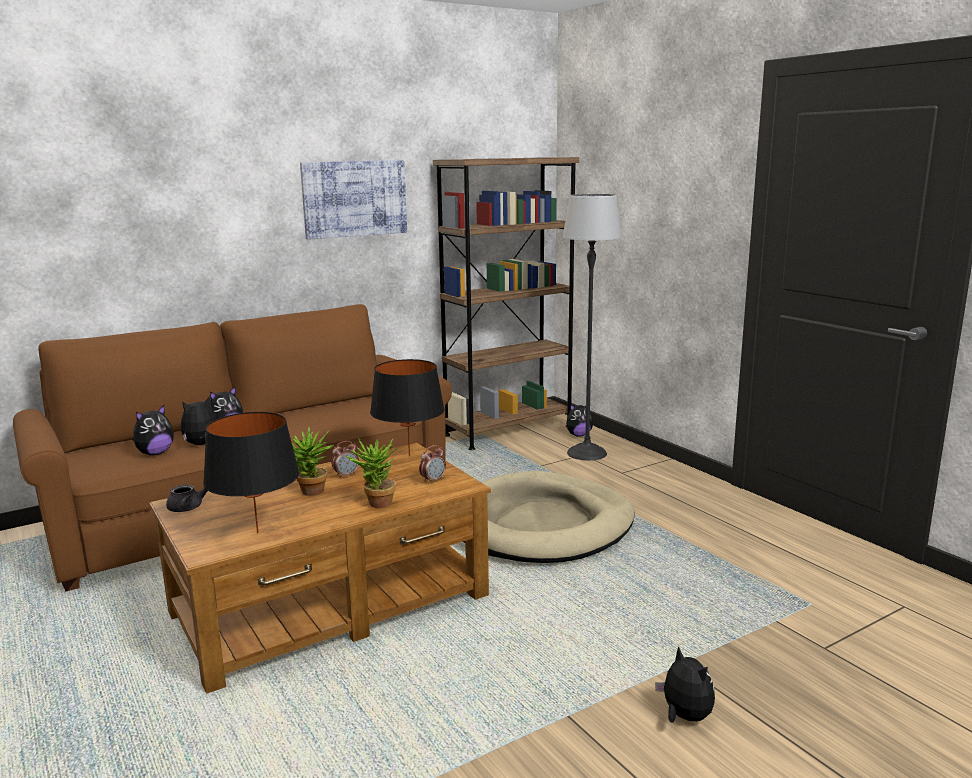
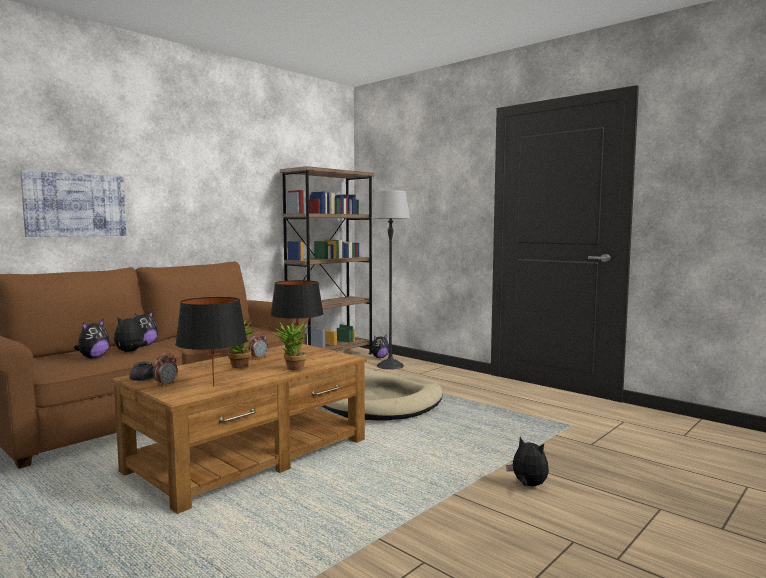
camera: 15 degrees left, 10 degrees down
(354, 198) = (228, 190): picture -> picture (75, 205)
(433, 480) = (324, 357): alarm clock -> alarm clock (166, 384)

